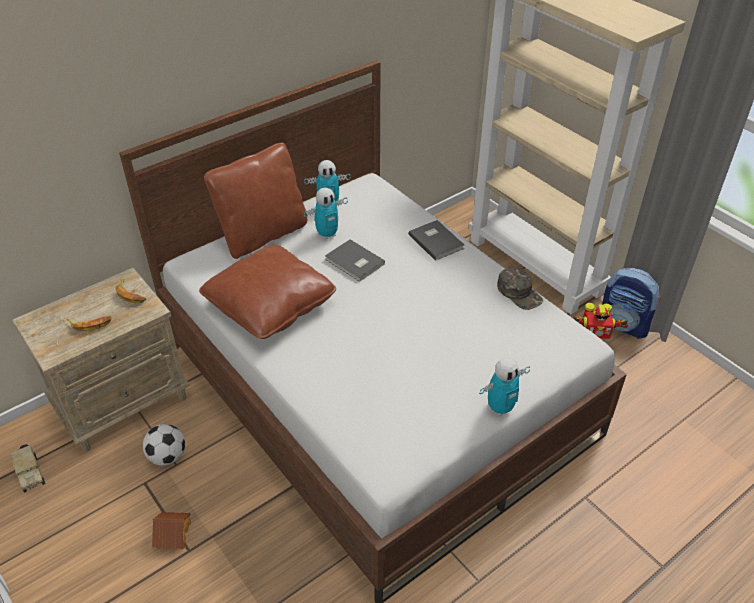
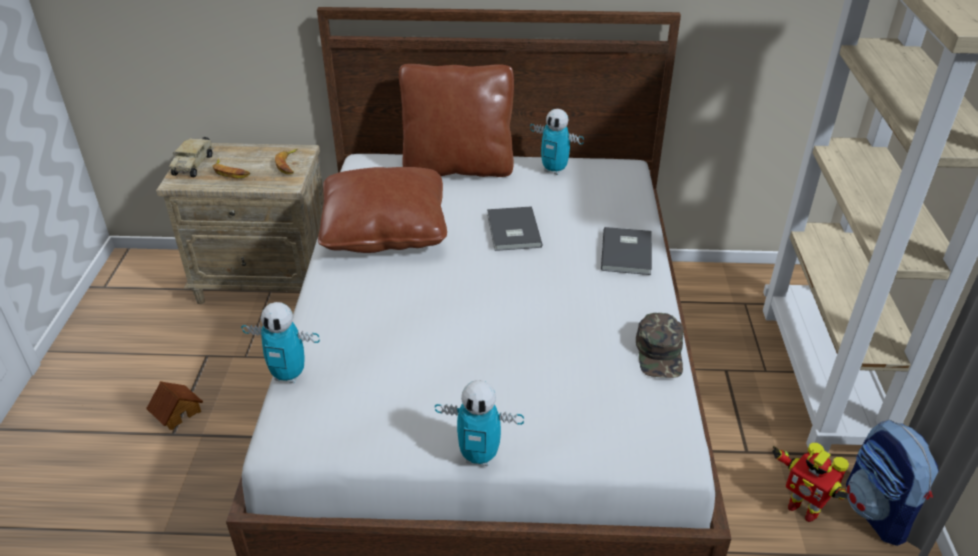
camera: 40 degrees right, 5 degrees down
(29, 472) = (145, 295): toy truck -> toy truck (194, 164)
(167, 456) = (247, 345): football -> none
(327, 234) = (519, 194): toy robot -> toy robot (288, 375)

